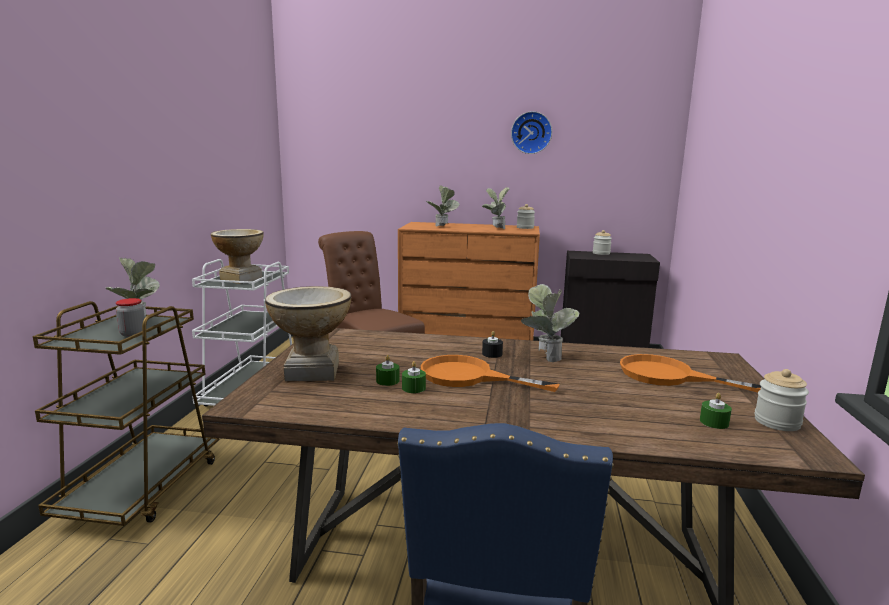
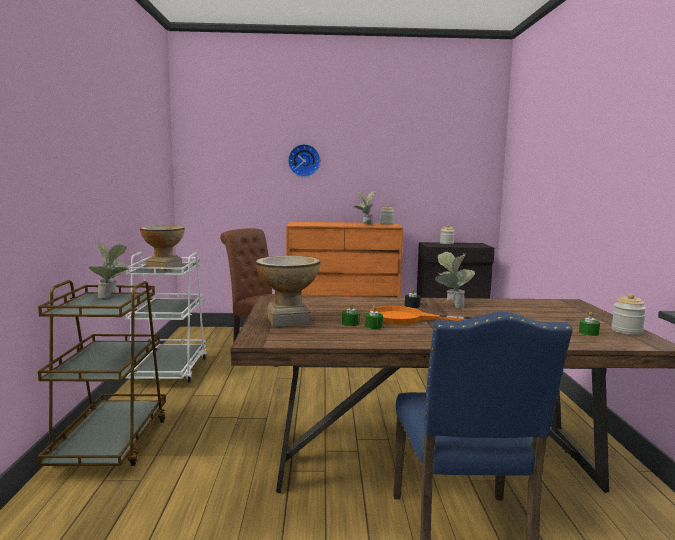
camera: 10 degrees left, 5 degrees down
(133, 334) = (116, 304): jar -> none
(443, 227) = (321, 224): potted plant -> none
(531, 133) = (388, 148): wall clock -> wall clock (304, 160)
(669, 376) = (544, 312): orange frying pan -> none

